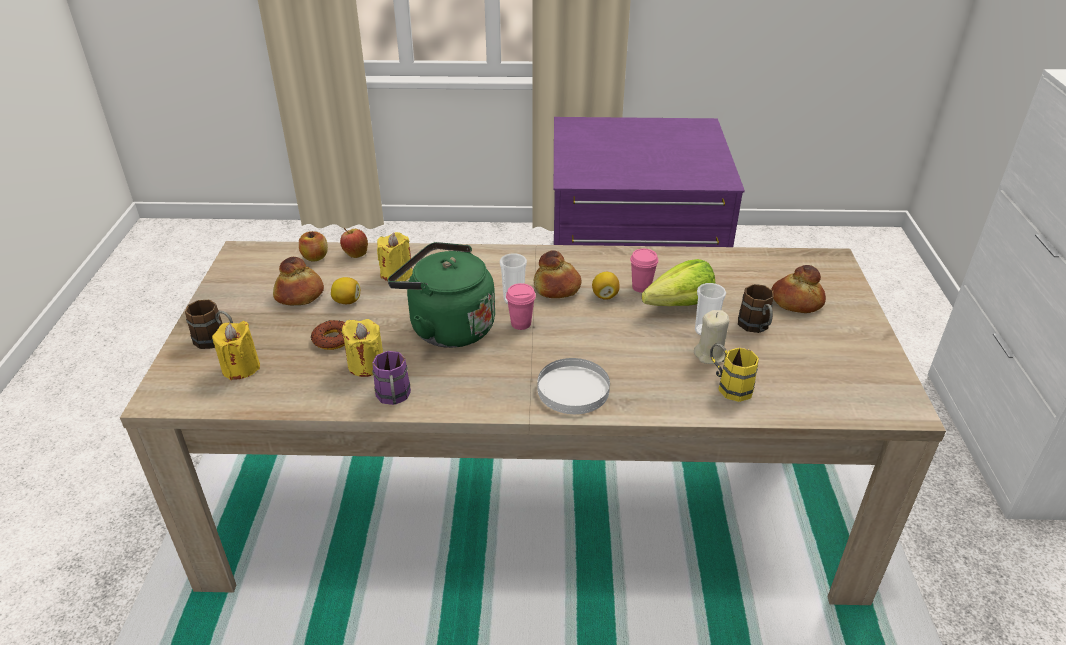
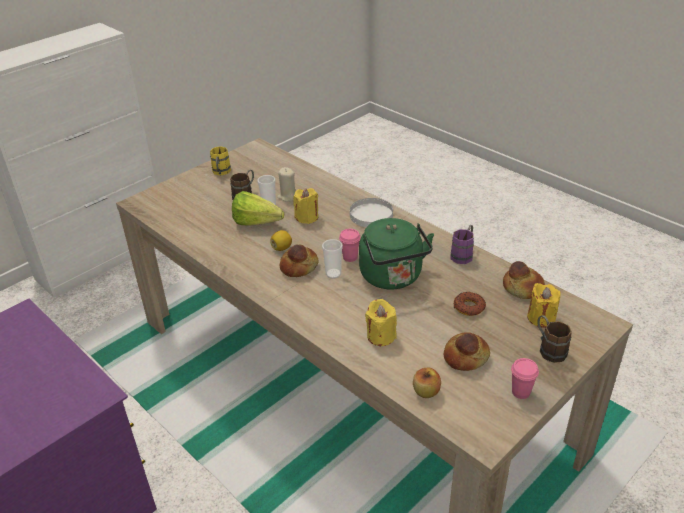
camera: 135 degrees left, 0 degrees up
(347, 301) = (436, 332): lemon -> none
(355, 254) = (392, 375): apple -> none
(366, 365) = (462, 280): yellow candle -> yellow candle (307, 217)
(641, 287) = (255, 242): pink cup -> pink cup (520, 392)
(728, 385) = (303, 184): yellow mug -> yellow mug (221, 173)
(796, 302) = (203, 195): bread -> bread (522, 289)

